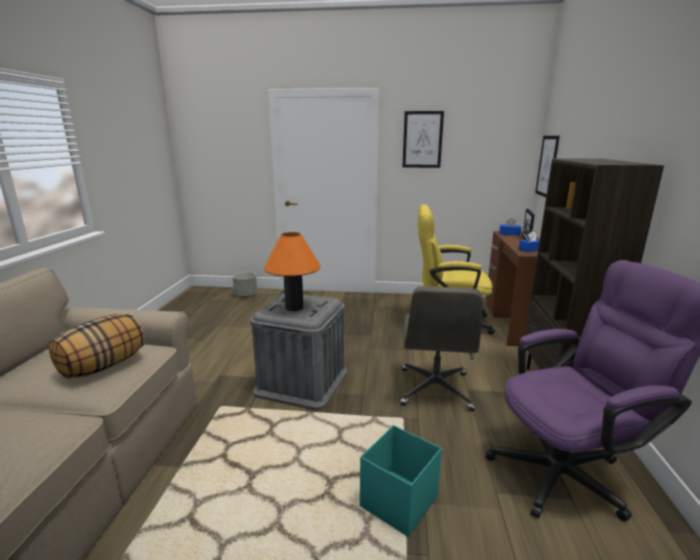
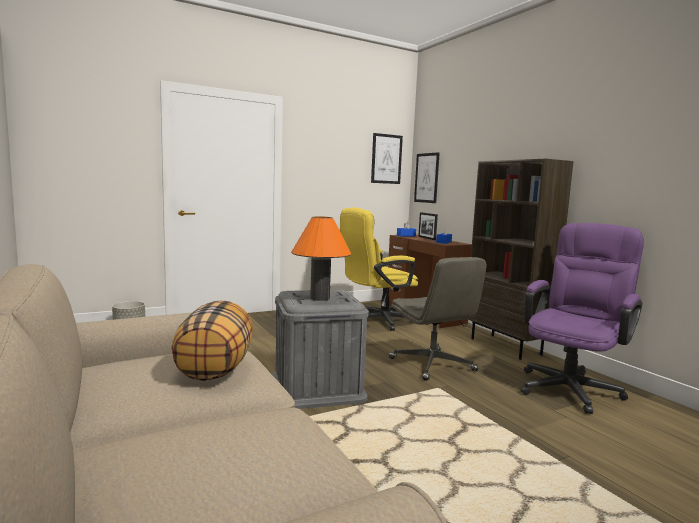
camera: 35 degrees left, 10 degrees down
(398, 502) = (511, 436): turquoise storage box -> none
(422, 139) = (322, 150): picture -> picture (386, 159)

